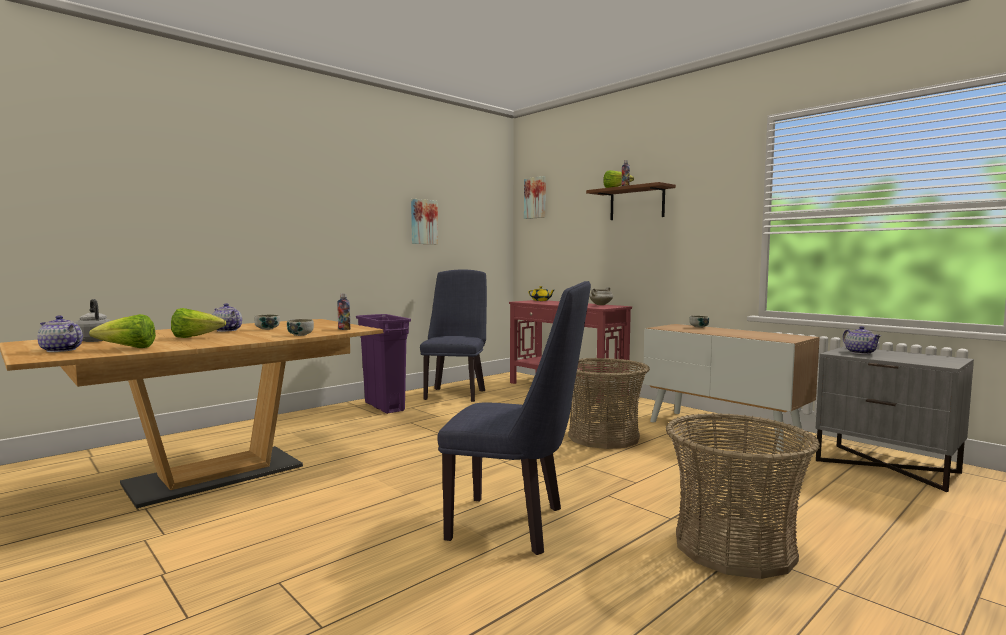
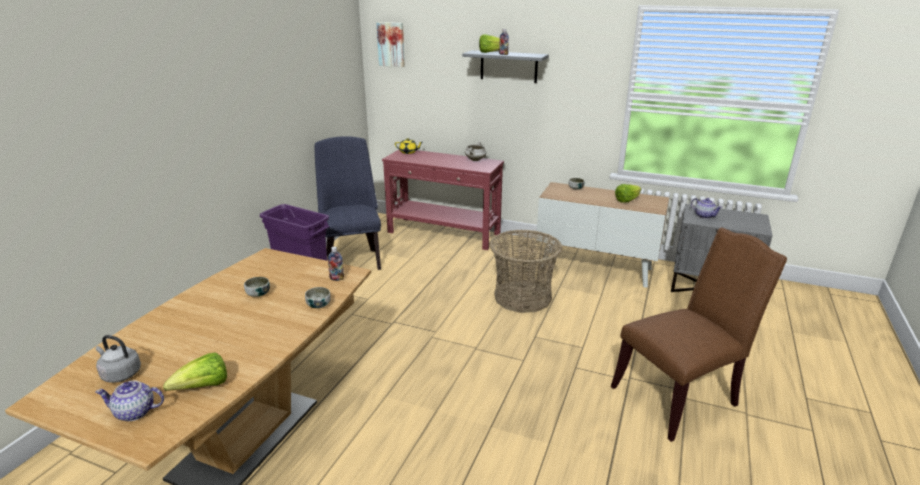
camera: 25 degrees left, 20 degrees up
(195, 337) = (223, 338): lettuce -> lettuce (627, 200)
(227, 330) = (221, 308): teapot -> none
(423, 222) = (294, 92): picture -> none
(517, 525) = (543, 418): blue chair -> none
(637, 203) = (508, 66): brown shelf -> grey shelf
(734, 547) = (679, 396): basket -> brown chair

